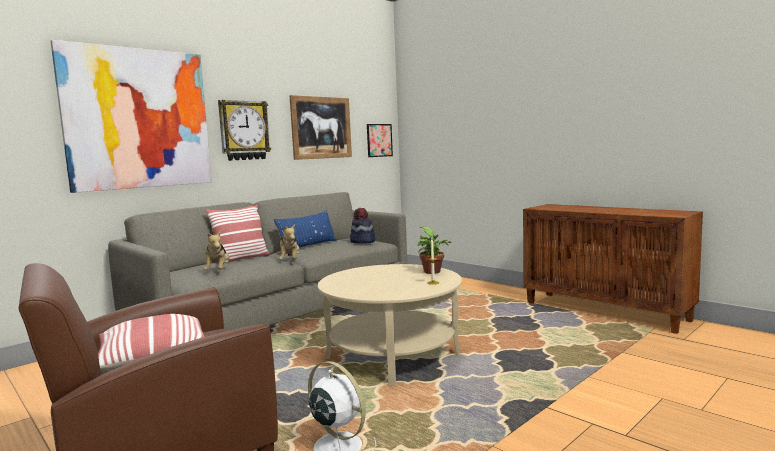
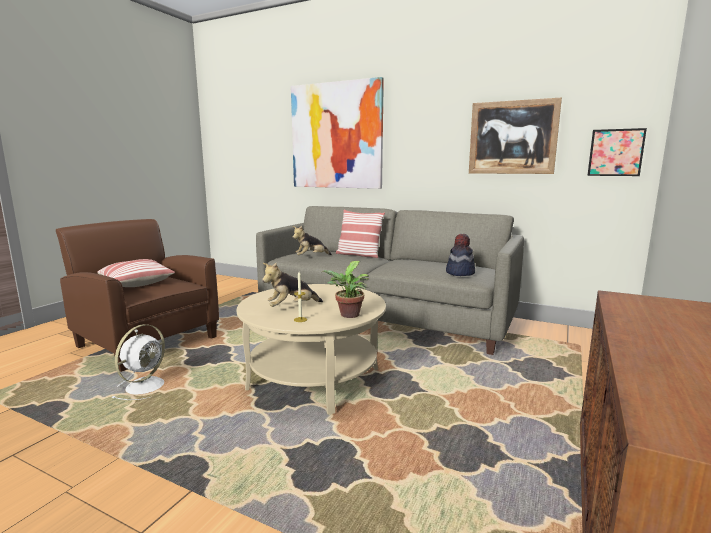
camera: 70 degrees right, 5 degrees up
(244, 130) = (417, 143): wall clock -> none
(290, 261) = (364, 267): plush toy -> plush toy (291, 307)
(308, 246) = (421, 262): blue pillow -> none

